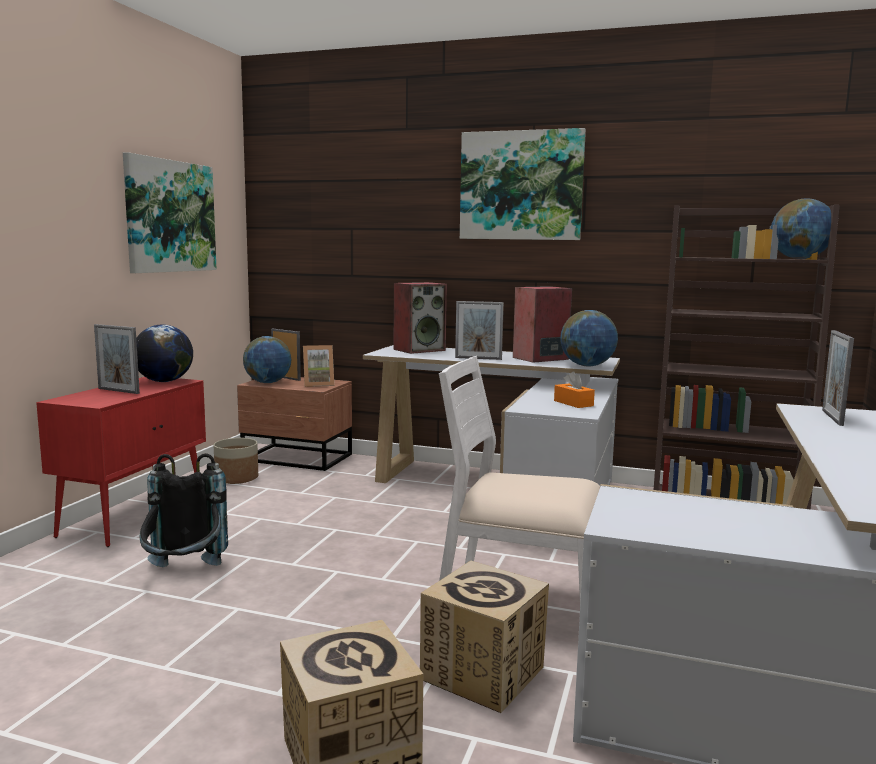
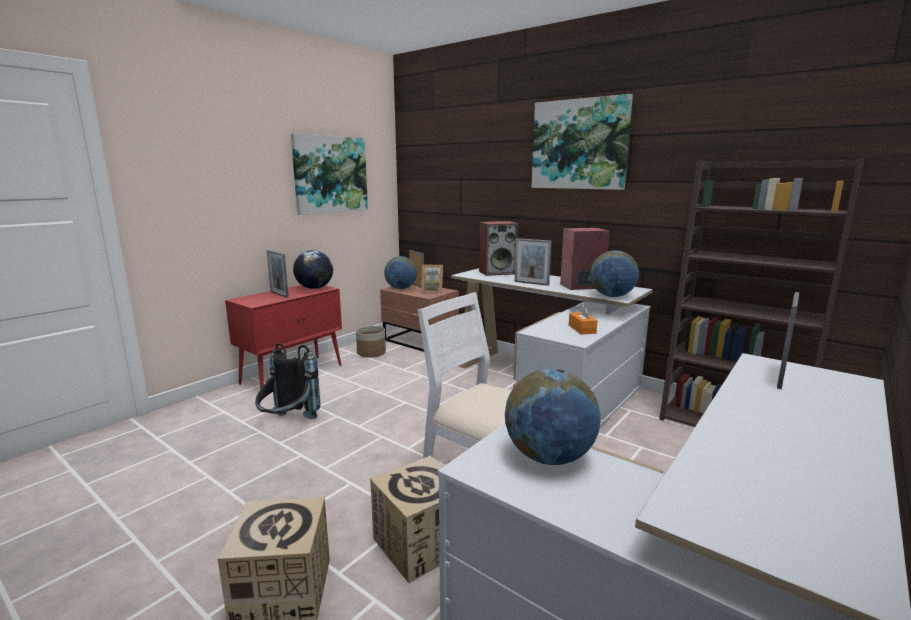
camera: 20 degrees right, 5 degrees up
(799, 259) = (821, 210): globe -> globe (549, 457)

